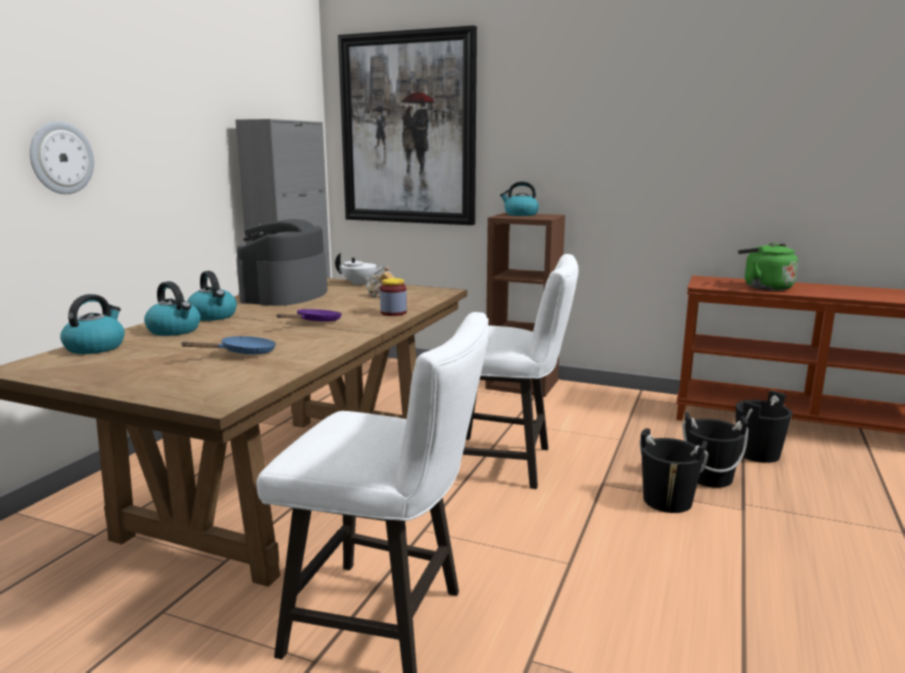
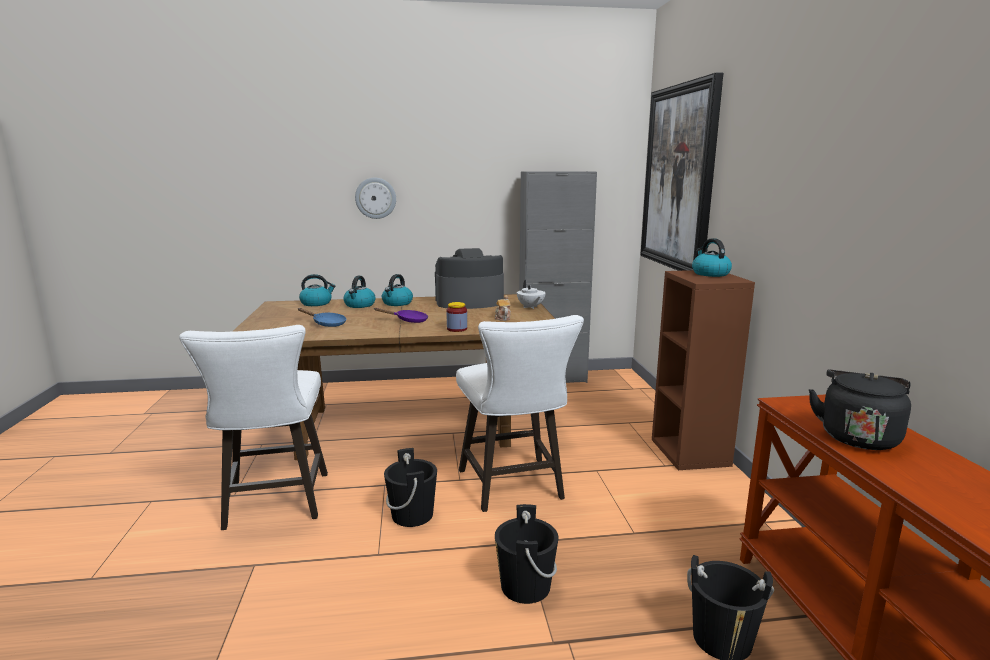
camera: 60 degrees right, 0 degrees up
(709, 477) = (609, 606): black bucket -> black bucket (412, 515)
(764, 287) = (857, 436): green kettle -> black kettle

